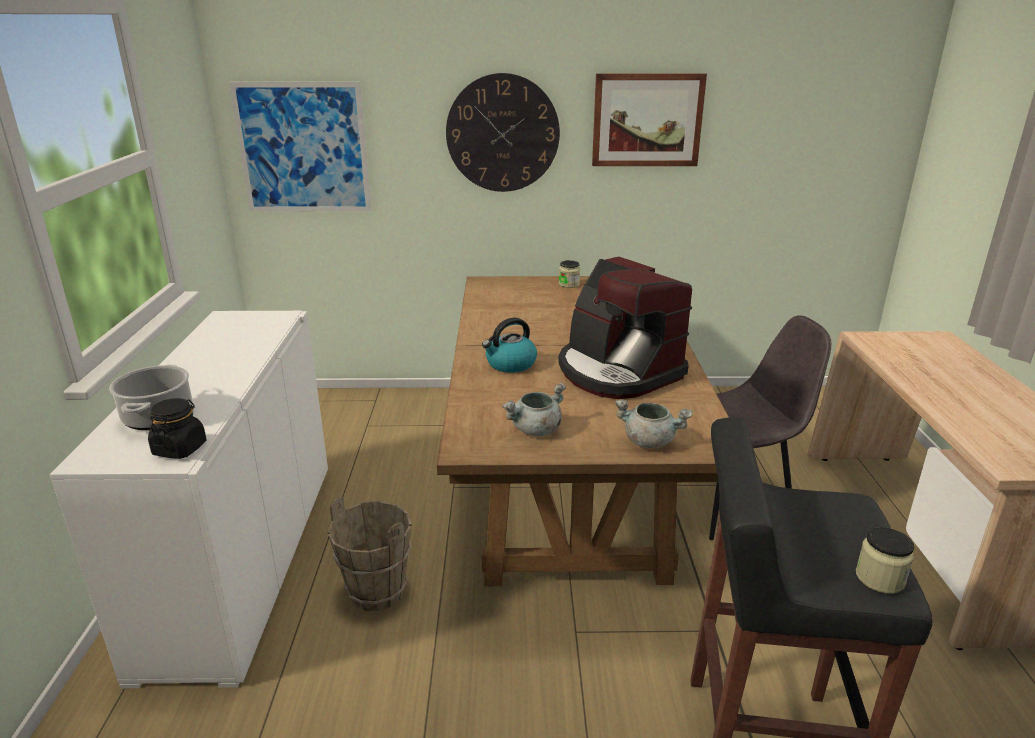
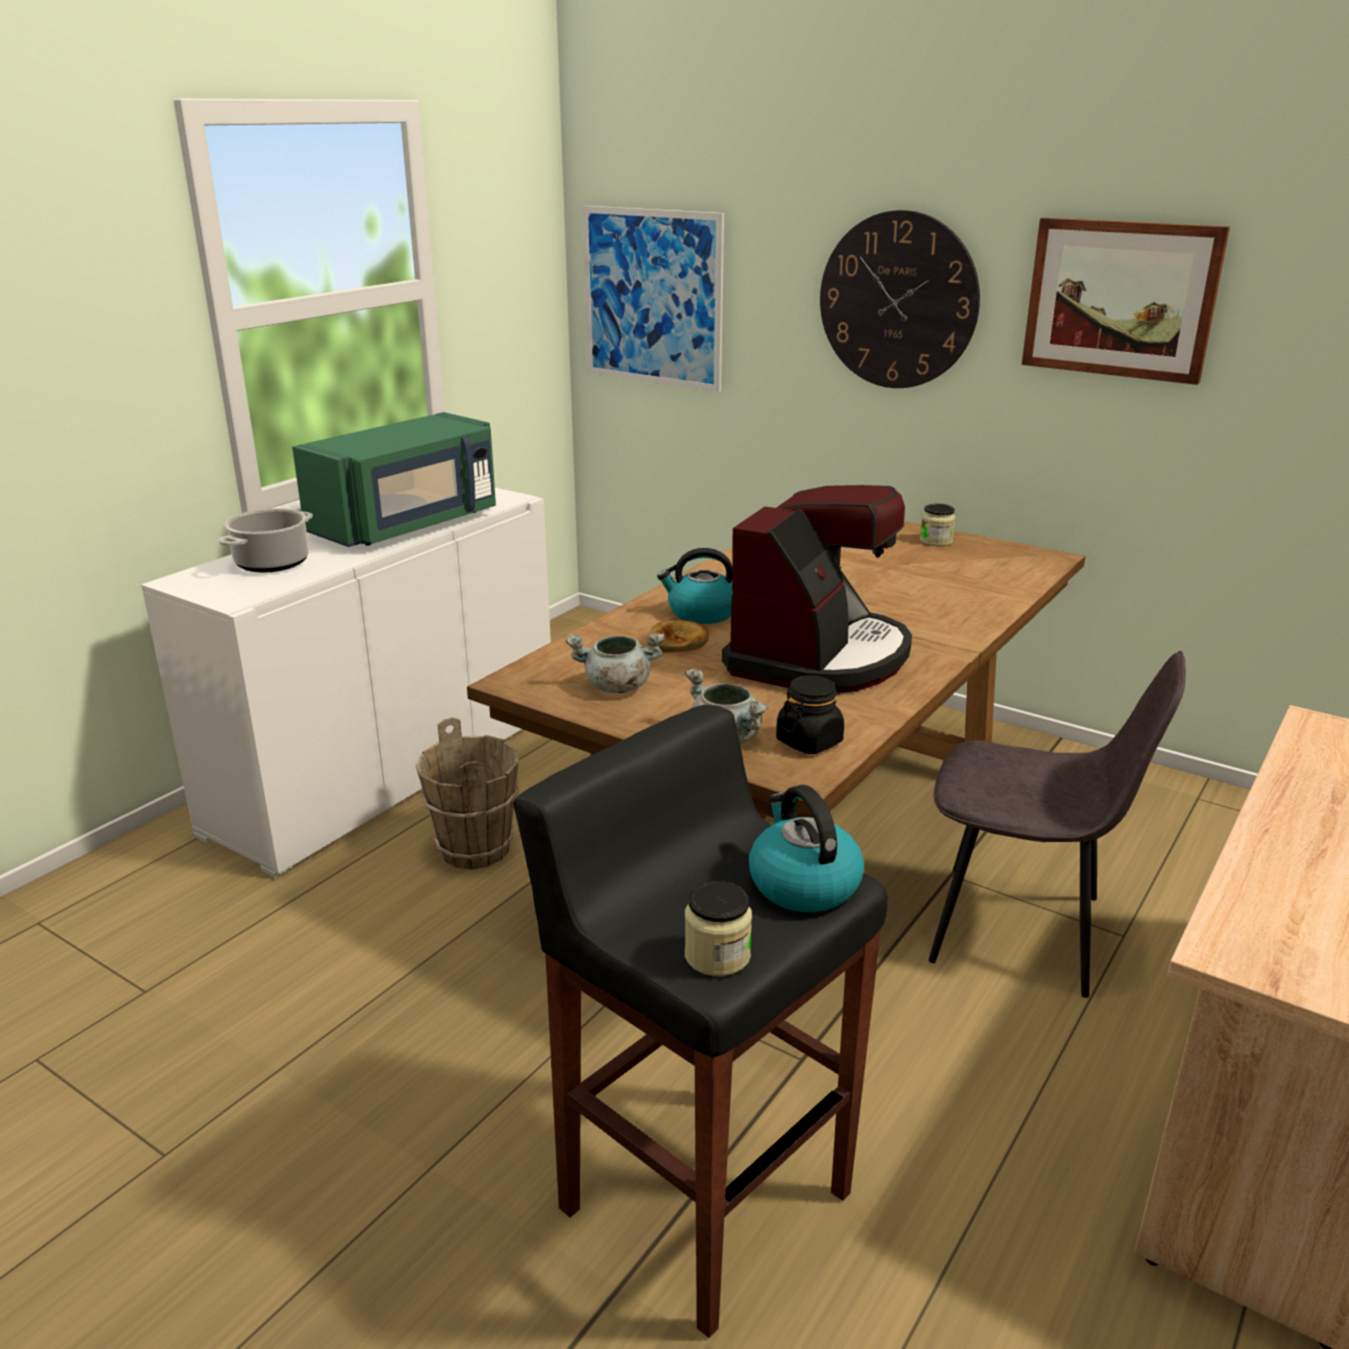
camera: 35 degrees right, 0 degrees up
(180, 449) = (250, 593): black jar -> black jar (809, 741)
(232, 355) = (409, 525): none -> green microwave
(525, 387) = (677, 641): none -> bread
(617, 372) = (819, 657): coffee machine -> coffee machine turned 150 degrees counterclockwise
(844, 513) = (802, 884): none -> kettle

